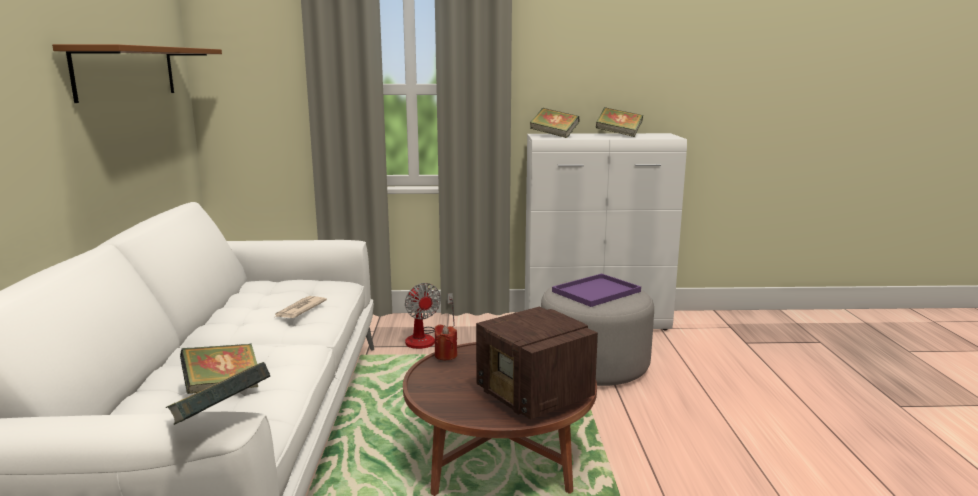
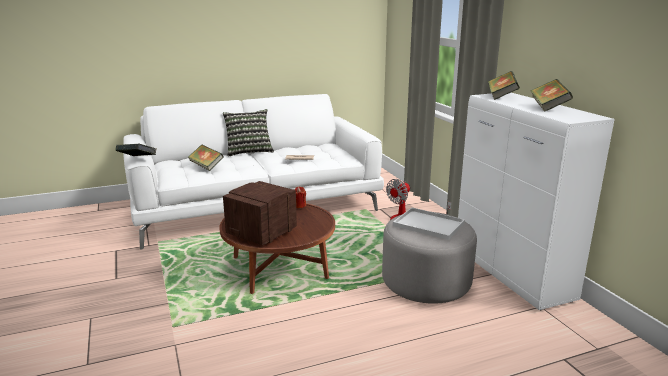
camera: 70 degrees right, 5 degrees up
(127, 72) = (315, 22): brown shelf -> none
(181, 342) = (249, 151): none -> pillow
(596, 291) = (430, 224): purple tray -> white tray

